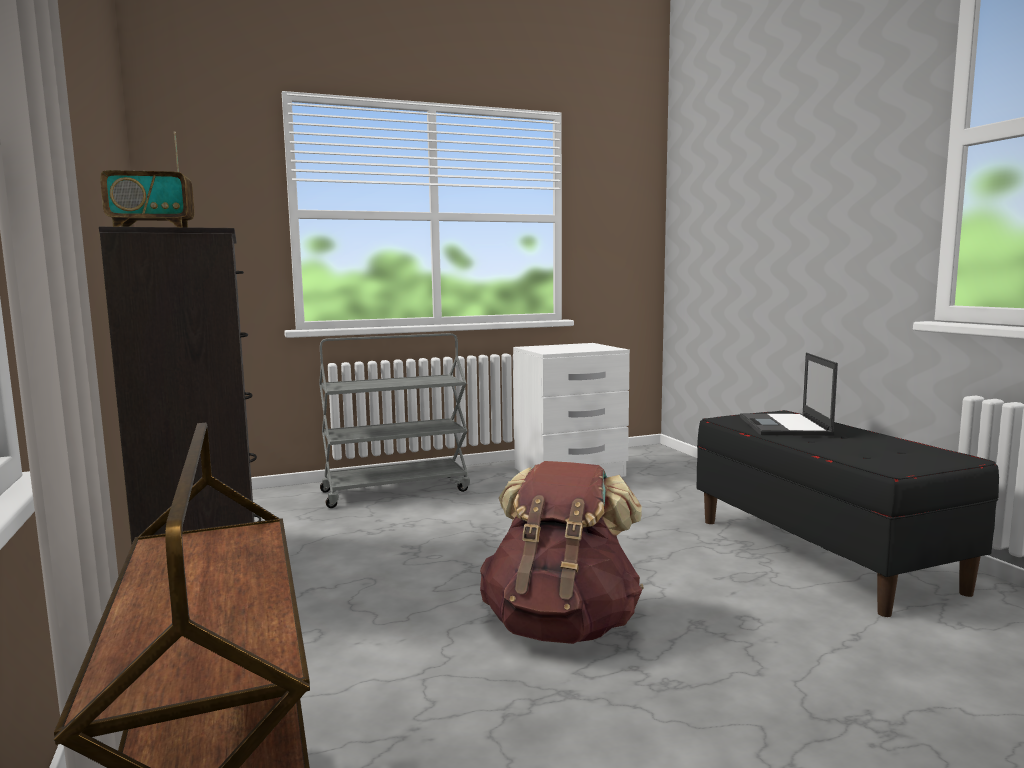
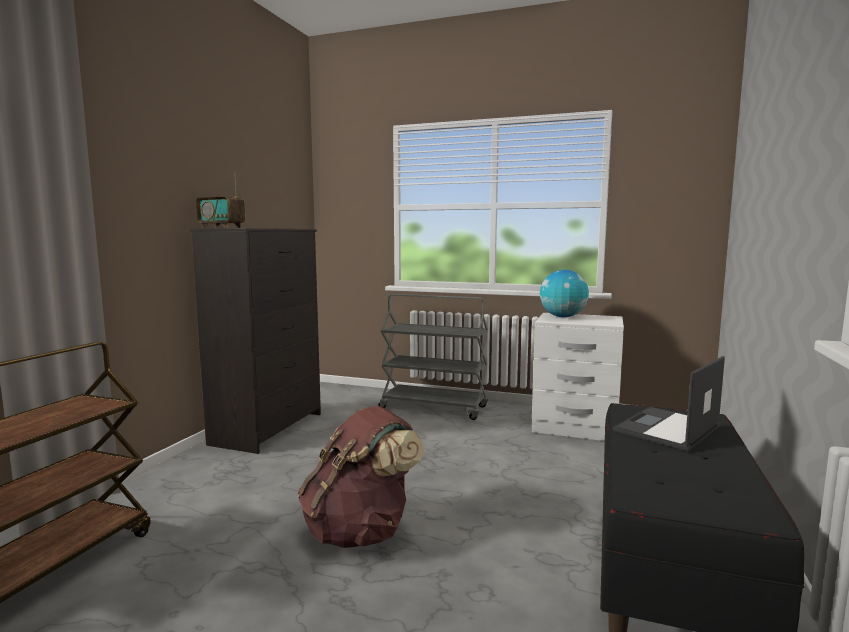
camera: 40 degrees right, 0 degrees up
(548, 348) = (563, 317): none -> globe

